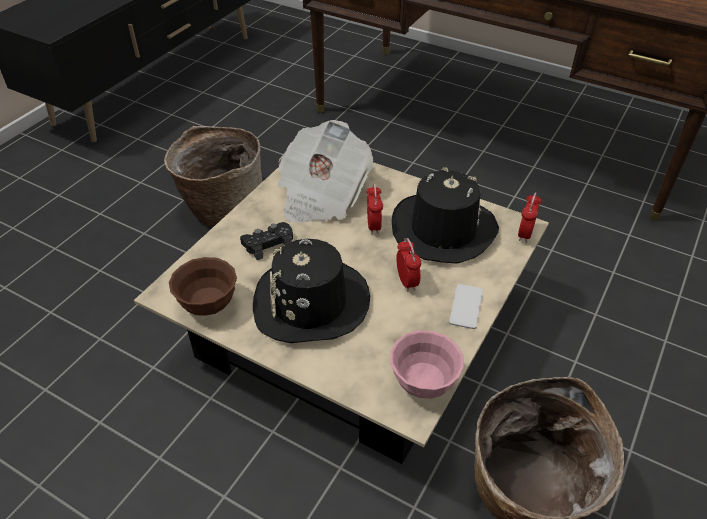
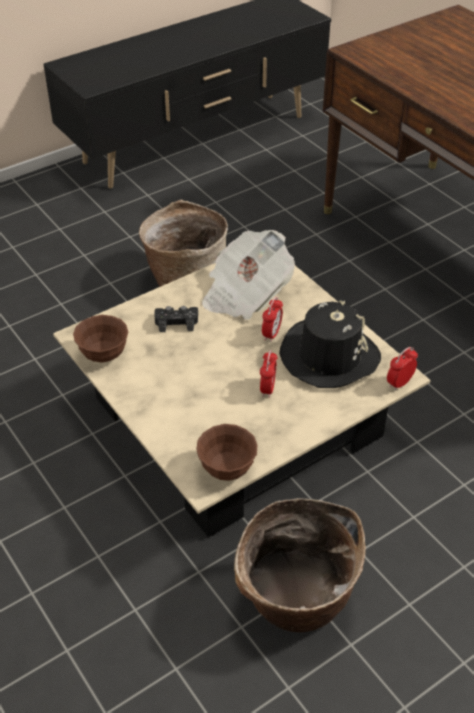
camera: 25 degrees right, 0 degrees up
(310, 303) = (180, 379): black hat -> none
(423, 383) = (227, 468): pink bowl -> brown bowl
(466, 307) = (302, 425): phone -> none

